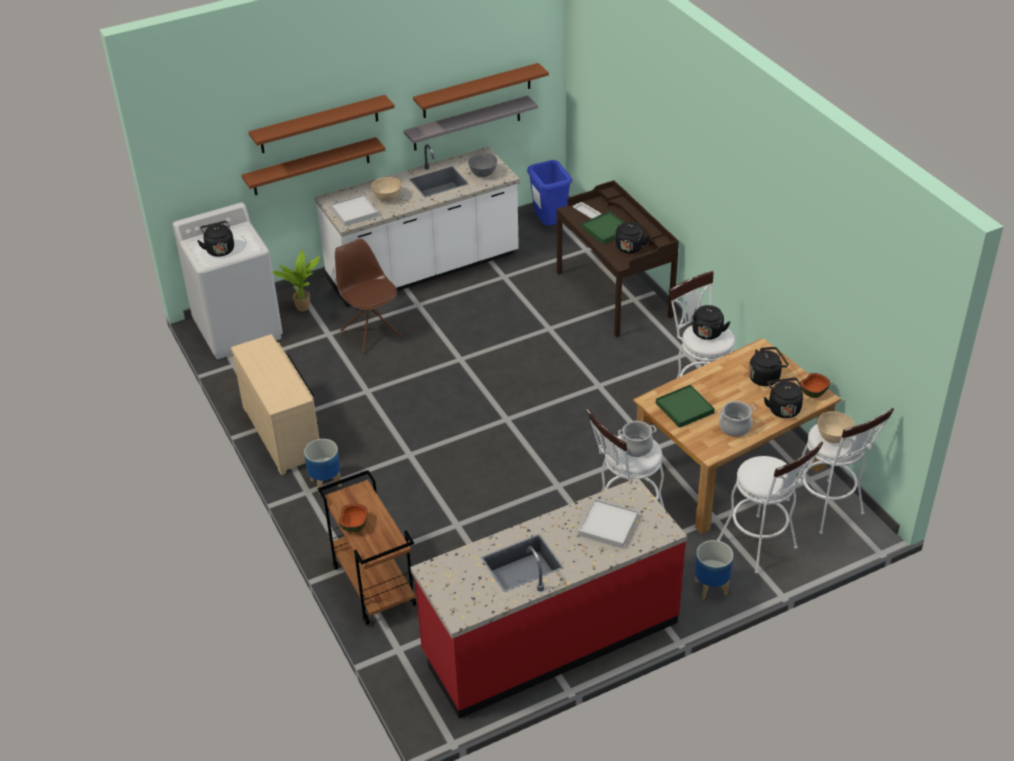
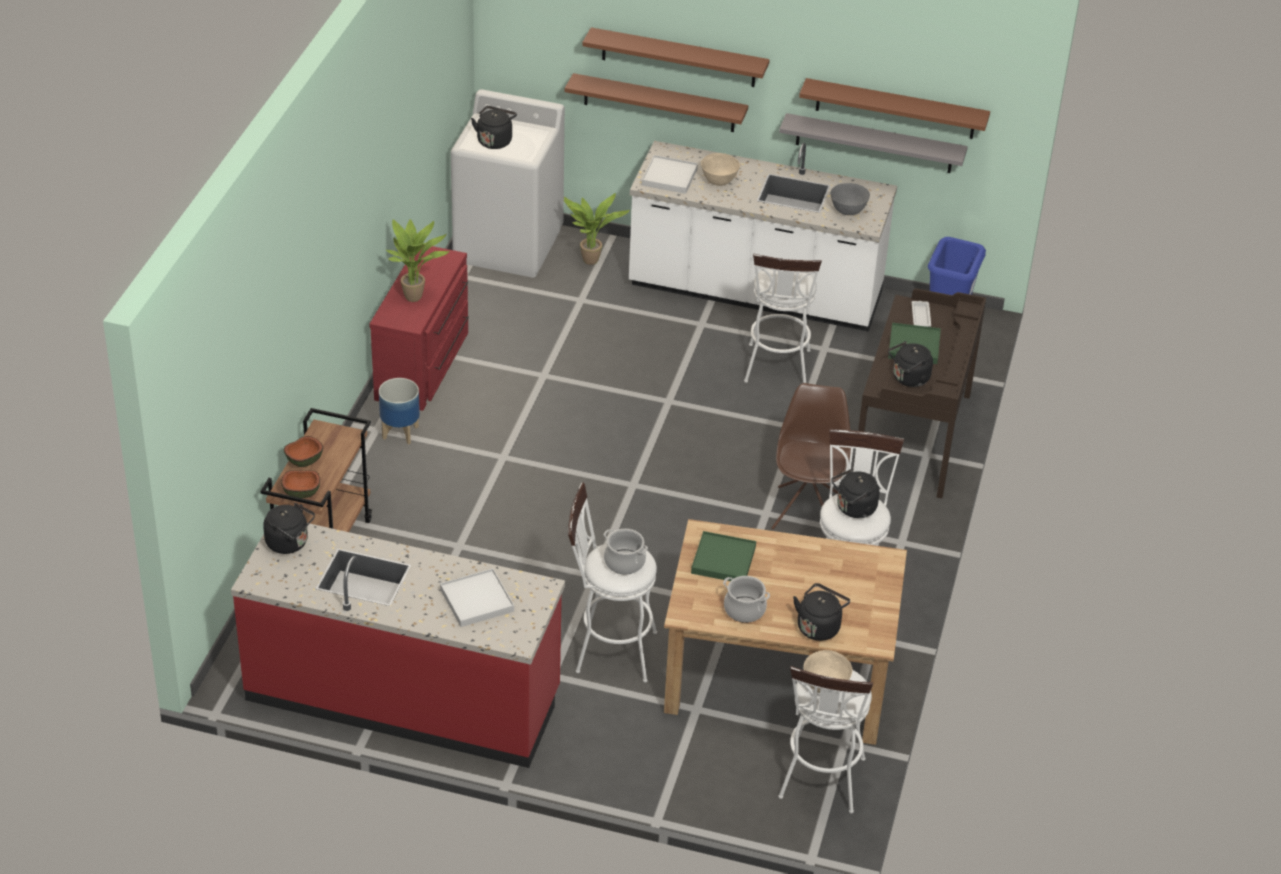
camera: 40 degrees right, 0 degrees up
(278, 380) = (416, 297): none -> potted plant
(284, 432) = (425, 364): beige dresser -> red dresser
(371, 333) = (620, 323): brown chair -> brown chair (807, 510)
(711, 587) = (603, 763): planter -> none
(762, 547) = (702, 766): white stool -> white stool (777, 370)
(766, 377) = (848, 588): black kettle -> black kettle (290, 543)
(813, 392) = (875, 633): bowl -> bowl (302, 492)

